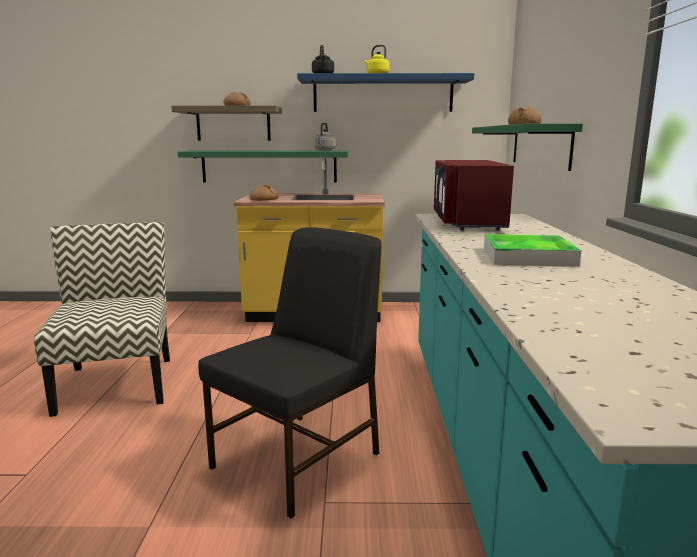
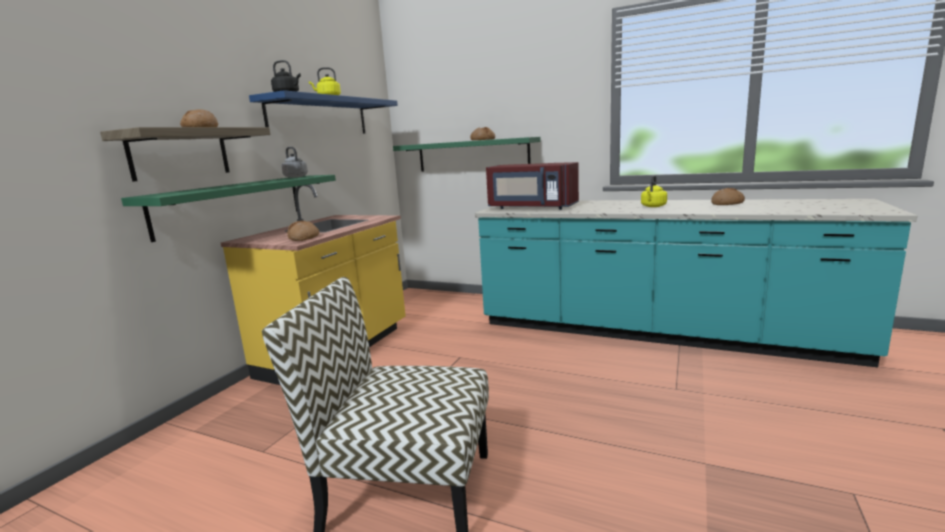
camera: 65 degrees left, 0 degrees up
(299, 459) = (621, 391): black chair -> none
(528, 256) = (653, 206): tray -> yellow kettle
(616, 289) = (727, 203): none -> bread

